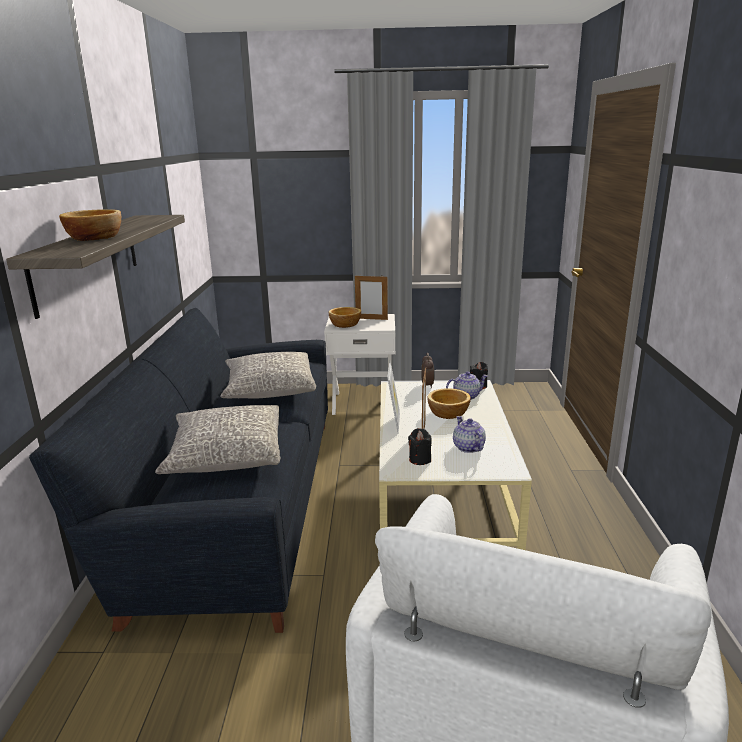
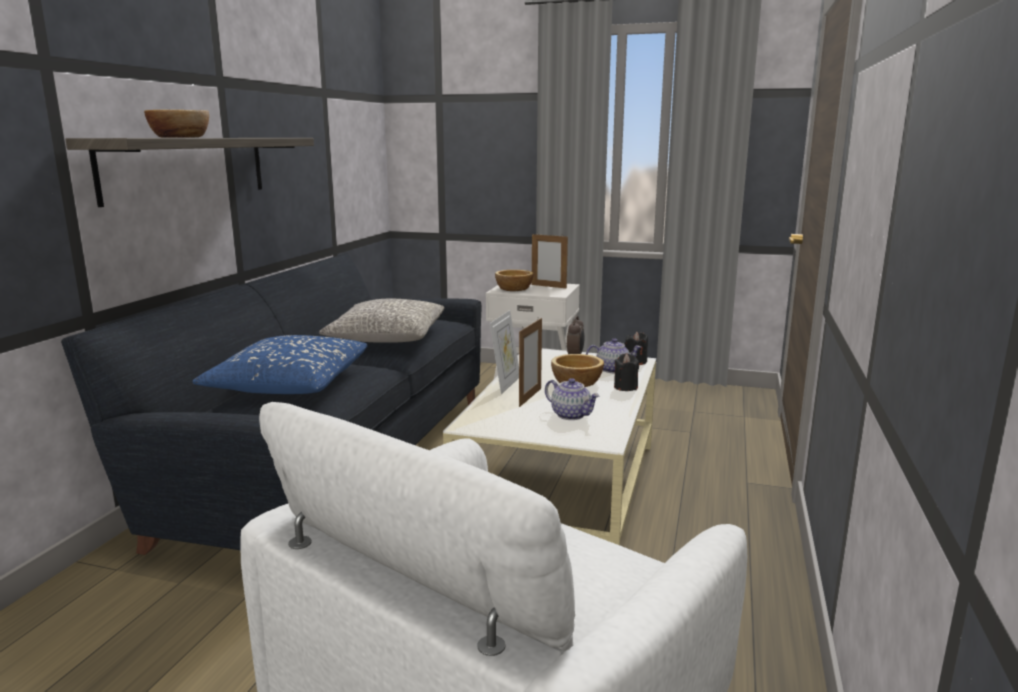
camera: 15 degrees right, 5 degrees down
(226, 454) = (289, 384): grey pillow -> blue pillow
(420, 459) = (505, 419): black candle -> black candle (625, 387)
(468, 447) = (571, 415): teapot -> teapot turned 135 degrees clockwise

